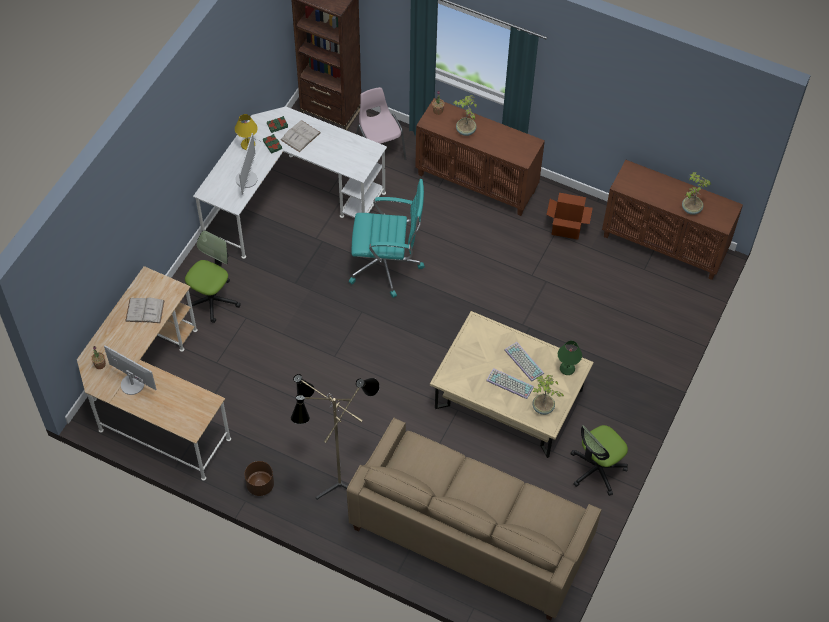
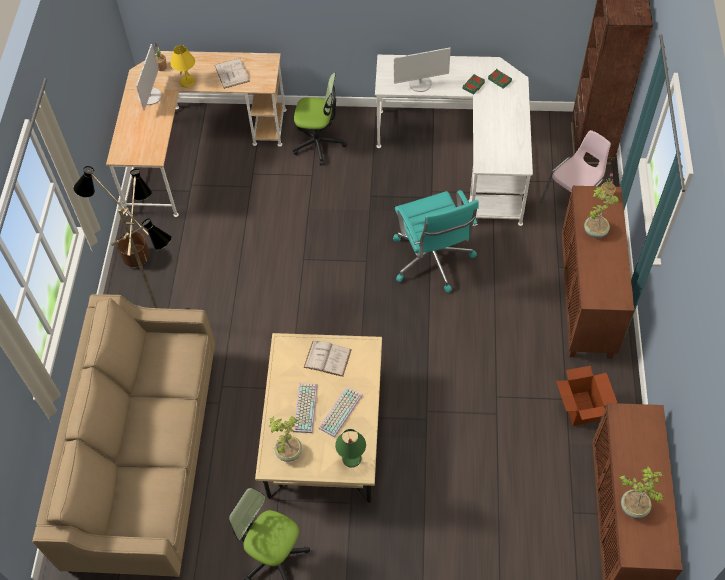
camera: 70 degrees right, 0 degrees up
(248, 144) = (462, 68): yellow table lamp -> yellow table lamp (187, 82)
(300, 136) = (498, 102): white book -> white book (327, 358)

